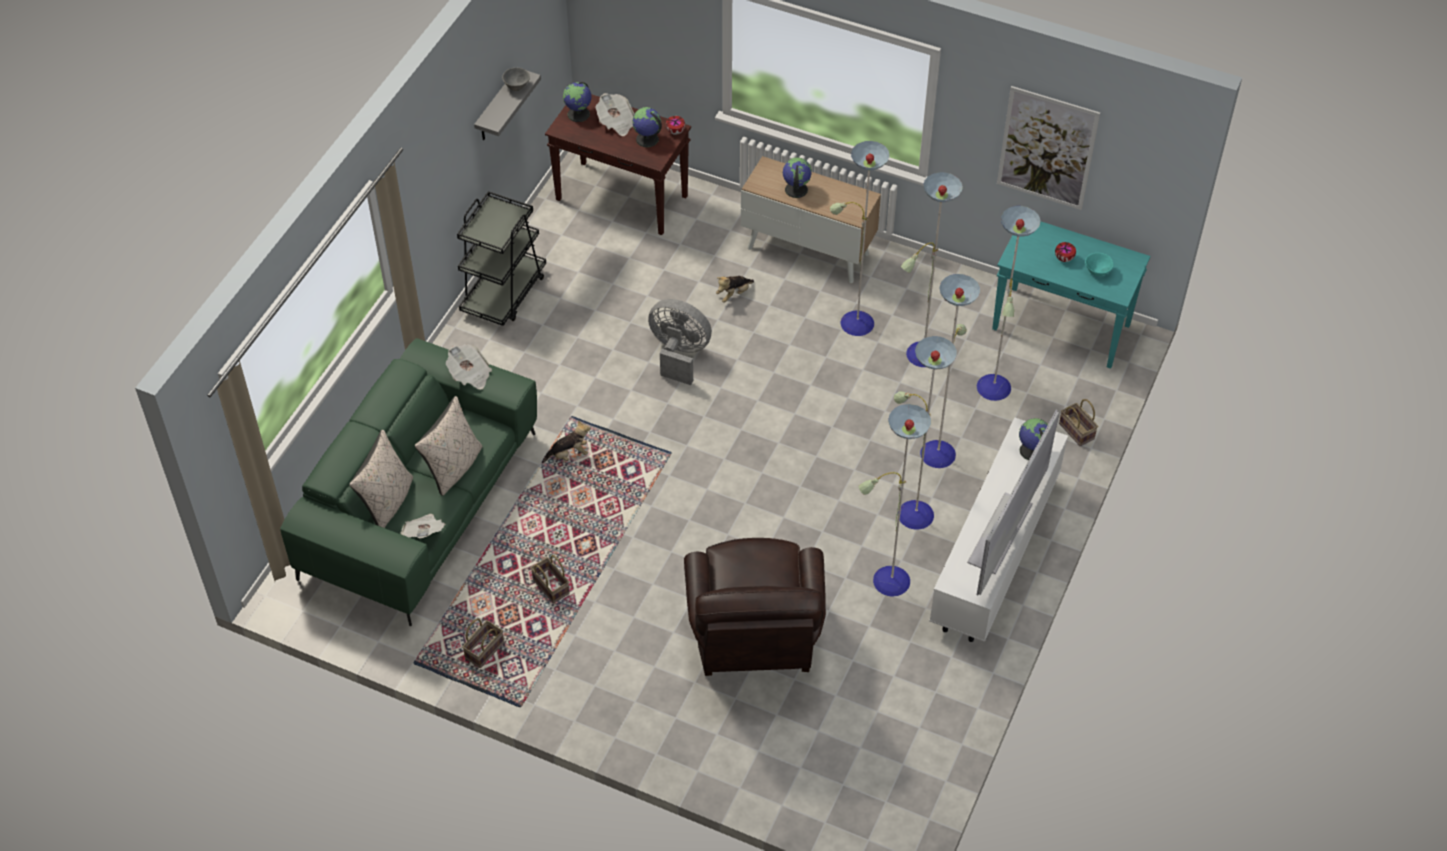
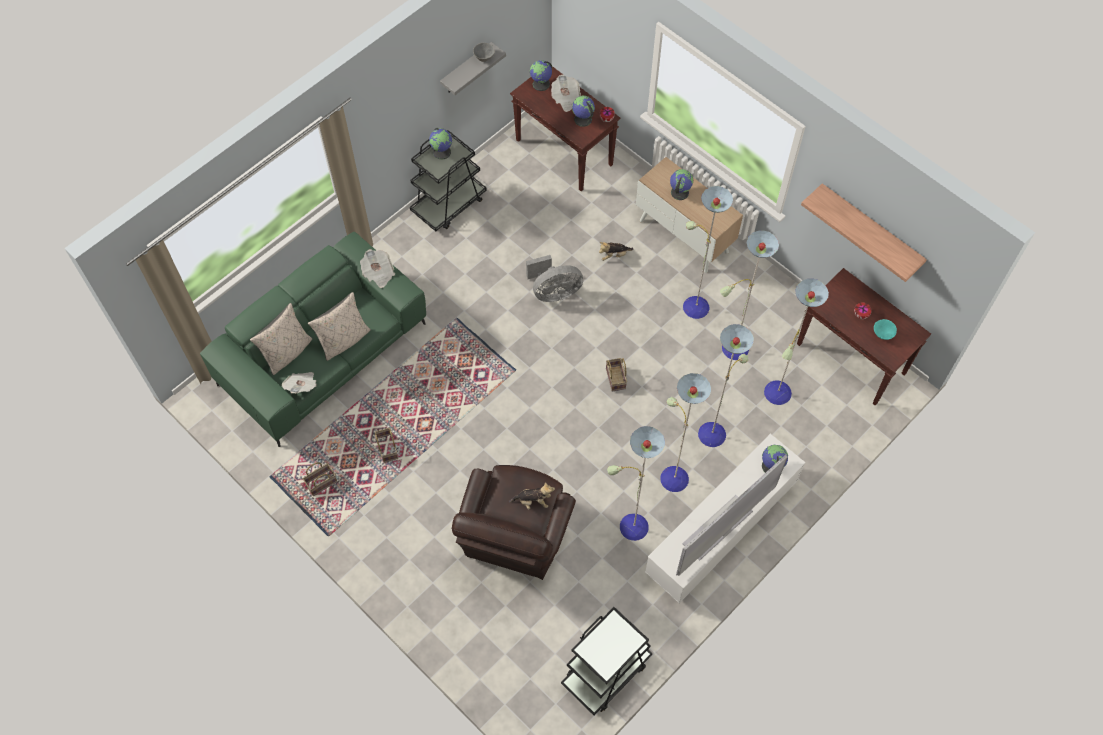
camera: 20 degrees right, 10 degrees up
(491, 218) = (442, 152): none -> globe
(569, 454) = (442, 348): plush toy -> plush toy (533, 501)
(679, 354) = (554, 292): grey fan -> grey fan turned 120 degrees clockwise
(930, 747) = (606, 672): none -> black cart
(1047, 148) = (870, 228): picture -> shelf
(1062, 327) = (852, 359): turquoise console table -> brown console table
(1077, 431) = (827, 450): basket -> basket (616, 379)

